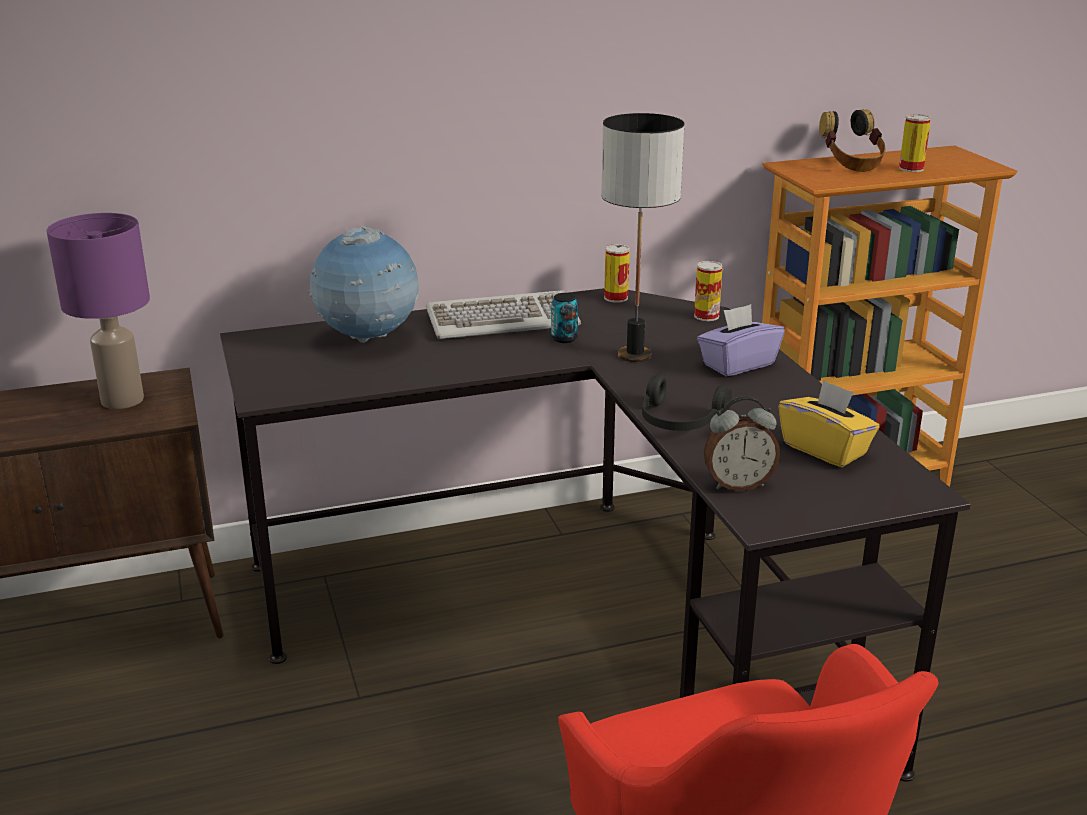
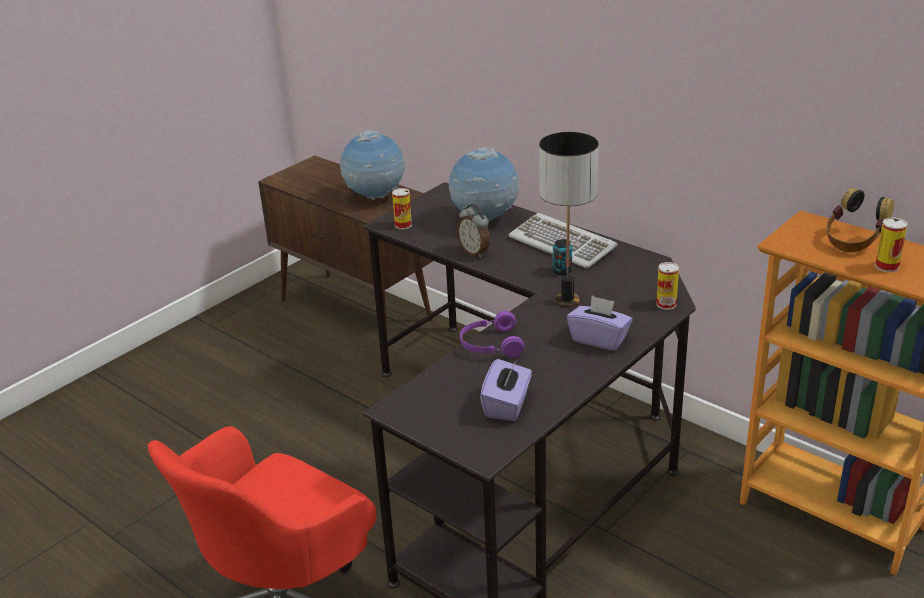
camera: 60 degrees right, 5 degrees up
(121, 400) = (375, 197): purple table lamp -> globe
(616, 298) = (651, 264): can -> can (403, 225)
(679, 421) = (490, 345): black headphones -> purple headphones
(738, 484) = (429, 388): alarm clock -> alarm clock (474, 252)
(825, 449) = (507, 405): yellow tissue box -> purple tissue box

